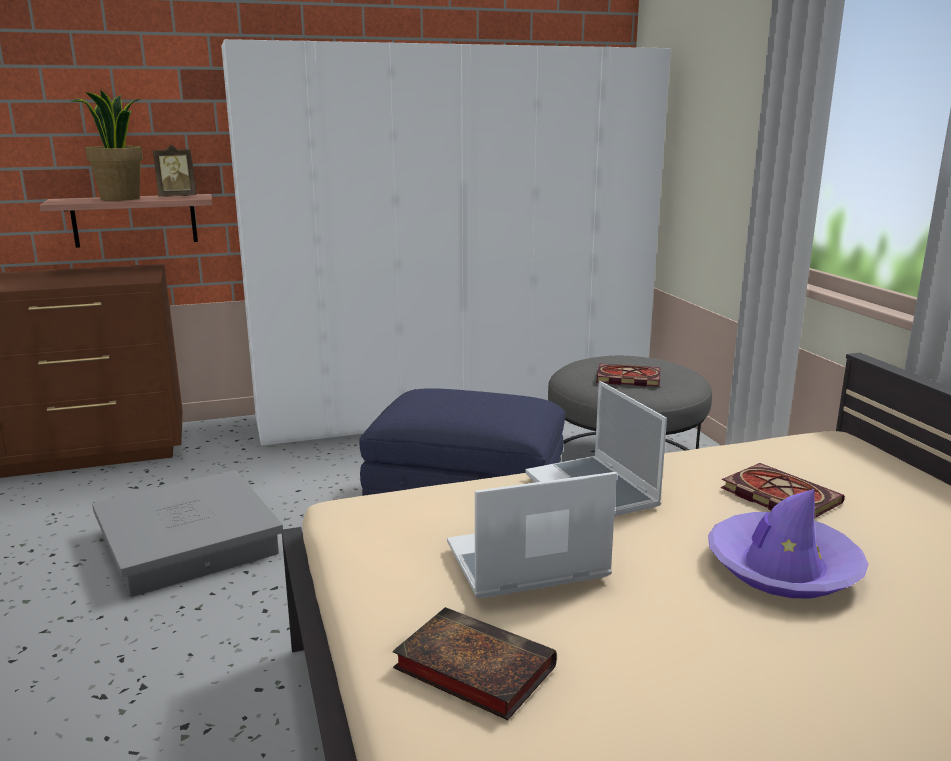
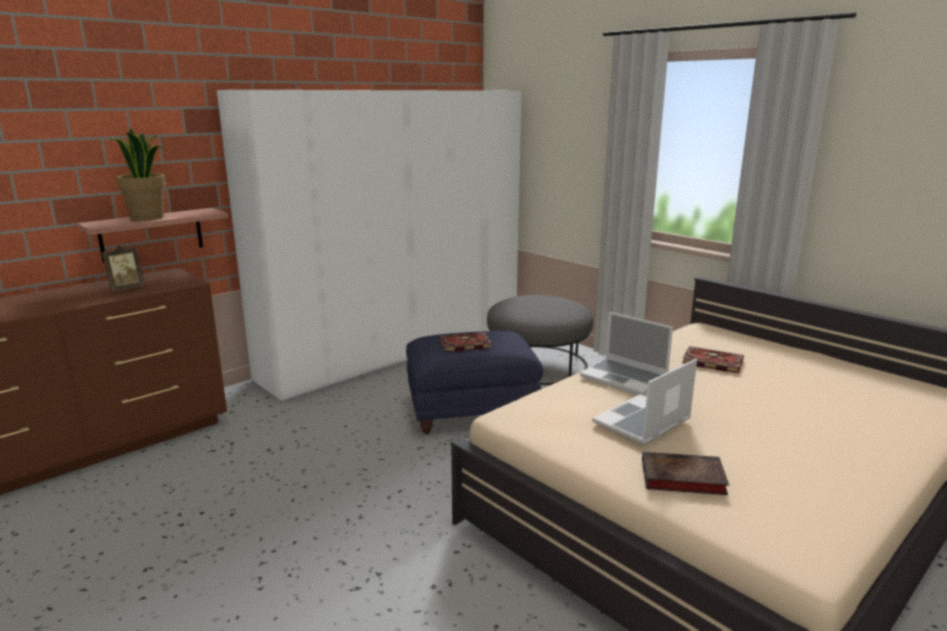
camera: 25 degrees left, 0 degrees up
(177, 197) = (193, 213): picture frame -> picture frame (126, 289)
(189, 542) = (304, 478): grey storage box -> none
(626, 378) = (543, 310): book -> book (464, 344)
(782, 568) = (754, 396): purple hat -> none

